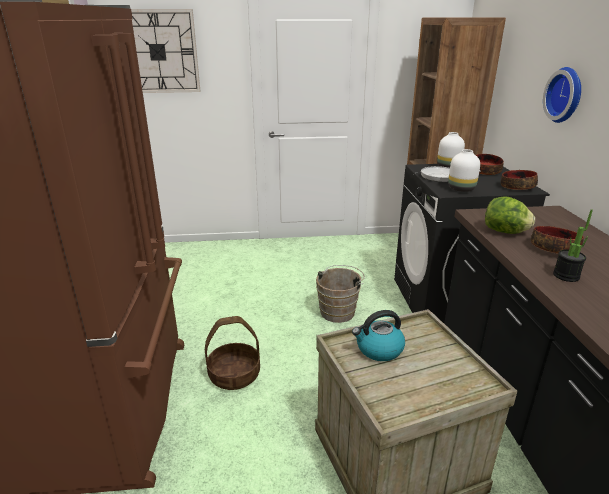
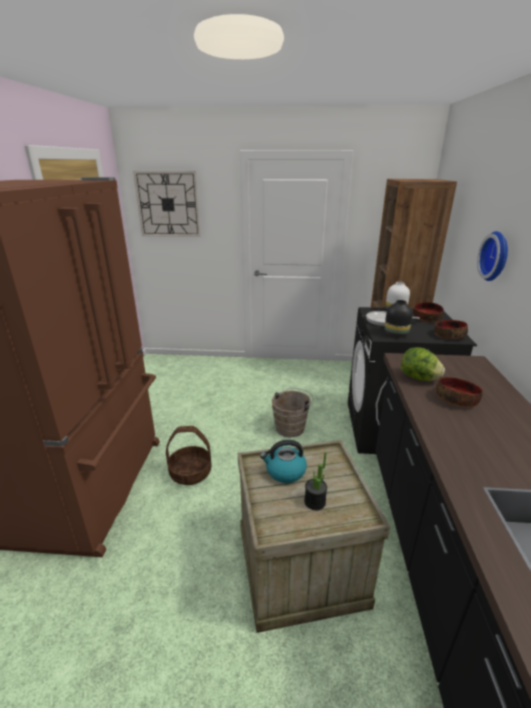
camera: 10 degrees right, 0 degrees up
(461, 189) = (395, 334): white vase -> black vase
(566, 276) = (454, 427): potted plant -> potted plant (315, 502)

